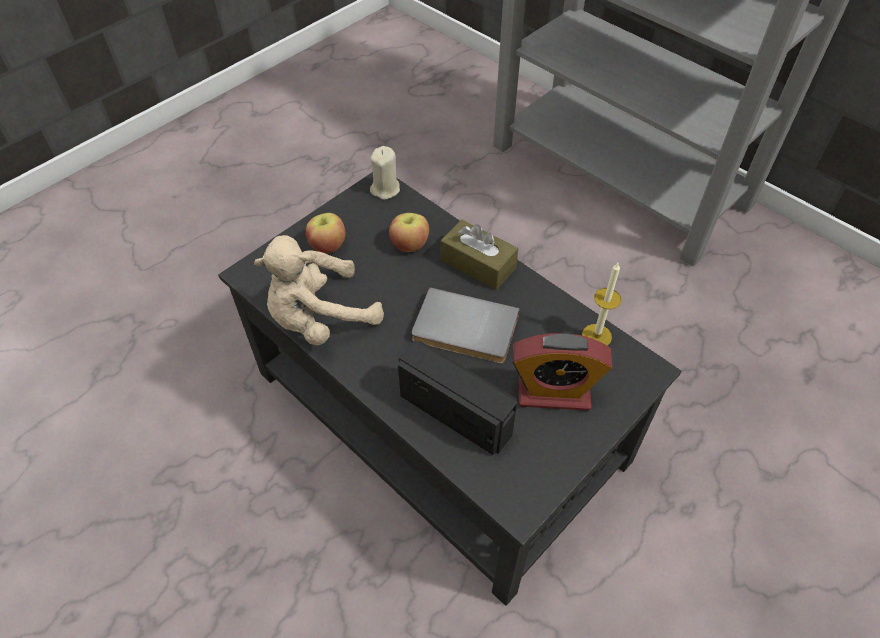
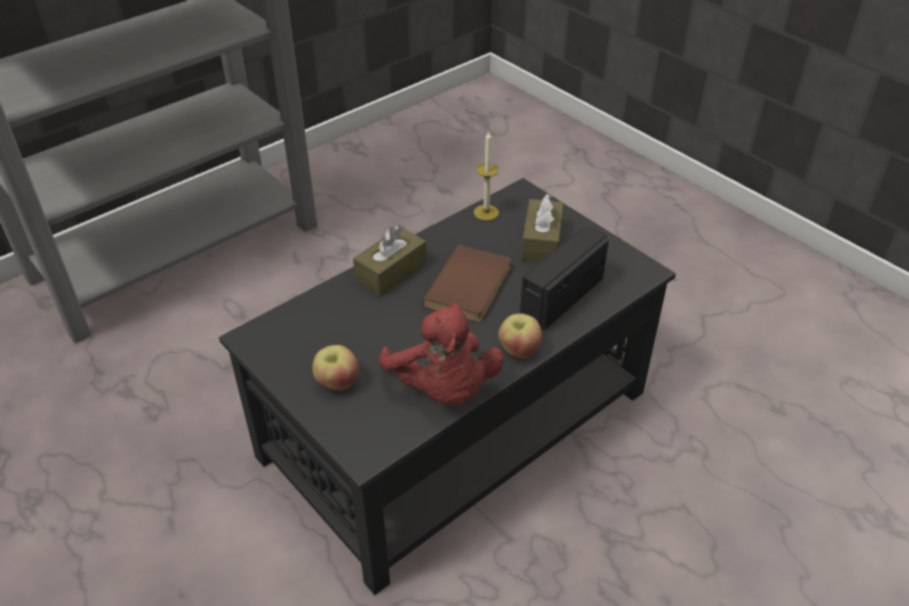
camera: 85 degrees left, 10 degrees down
(319, 318) = (443, 389): beige plush toy -> red plush toy
(385, 189) = (260, 333): beige candle -> none
(409, 244) = (352, 317): apple -> apple (519, 350)
(464, 330) = (471, 287): grey book -> brown book
(553, 392) = (541, 242): alarm clock -> brown tissue box

